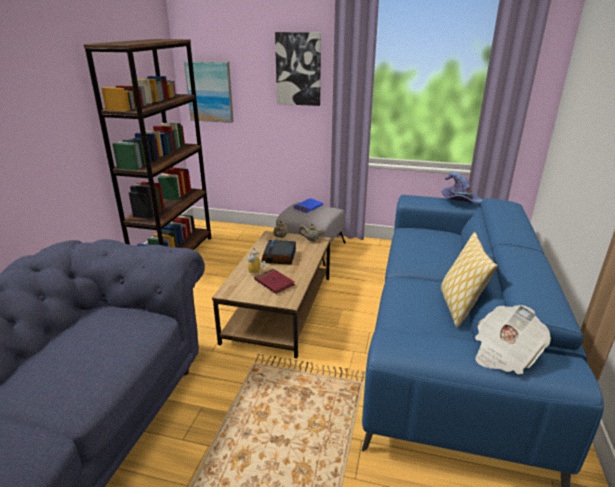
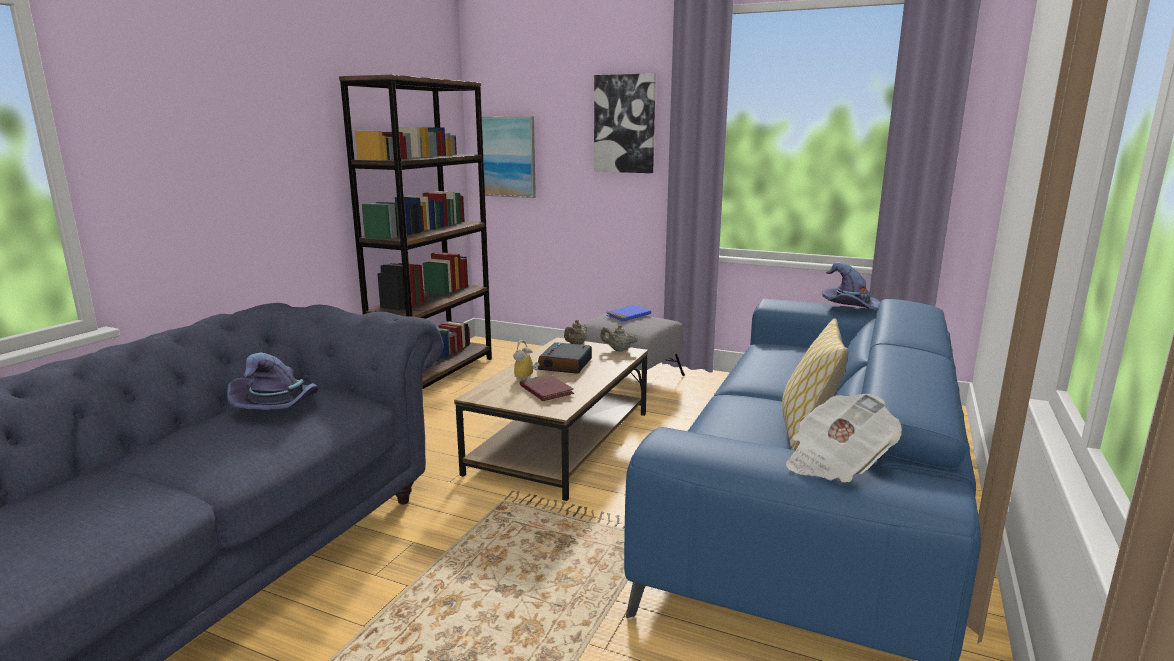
camera: 10 degrees right, 10 degrees down
(94, 333) = (278, 407): none -> purple hat

